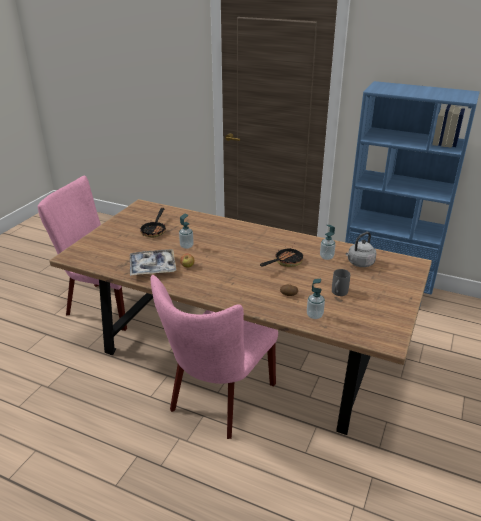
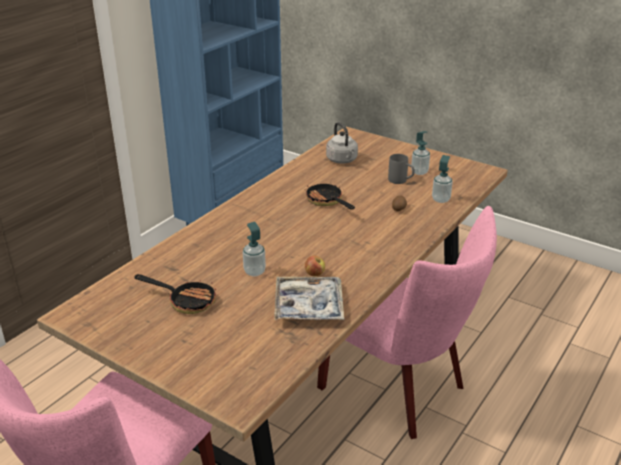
camera: 80 degrees left, 0 degrees up
(326, 257) = (323, 176): soap dispenser -> soap dispenser (419, 172)

